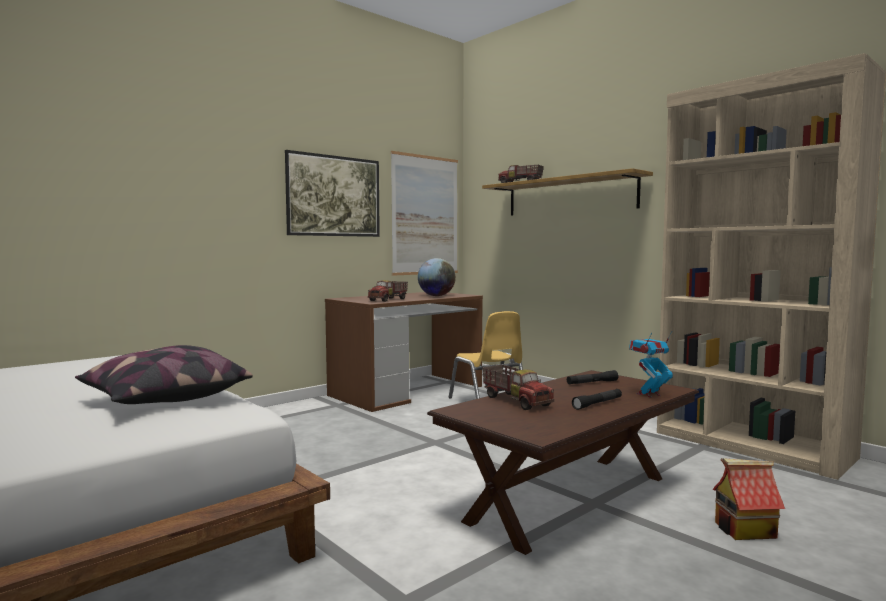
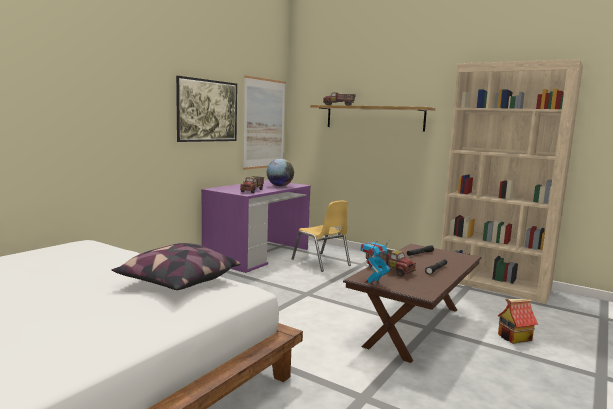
camera: 15 degrees left, 5 degrees up
(406, 390) = (257, 254): brown desk -> purple desk
(649, 394) = (458, 261): toy robot -> toy robot (372, 282)

